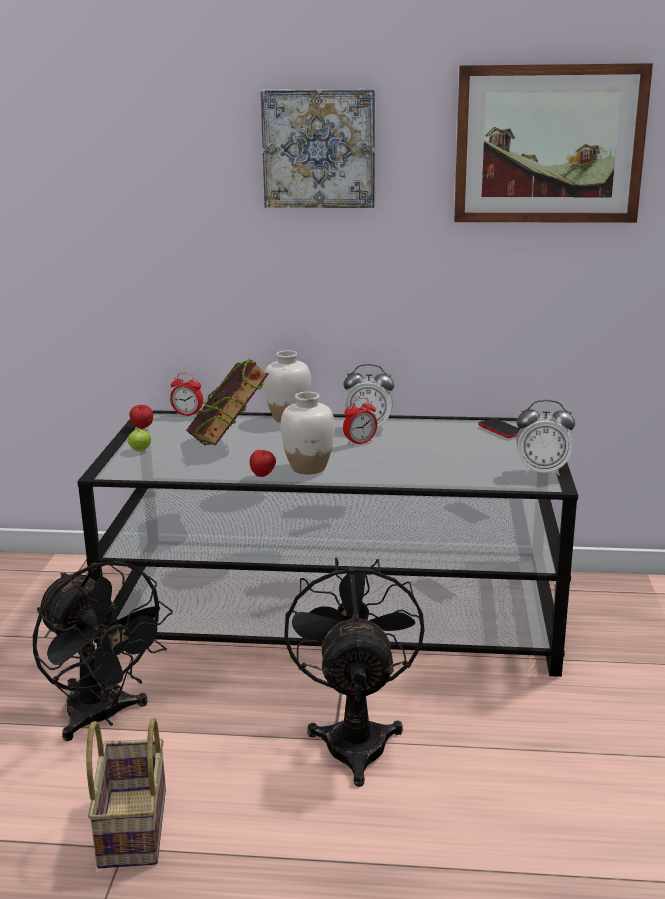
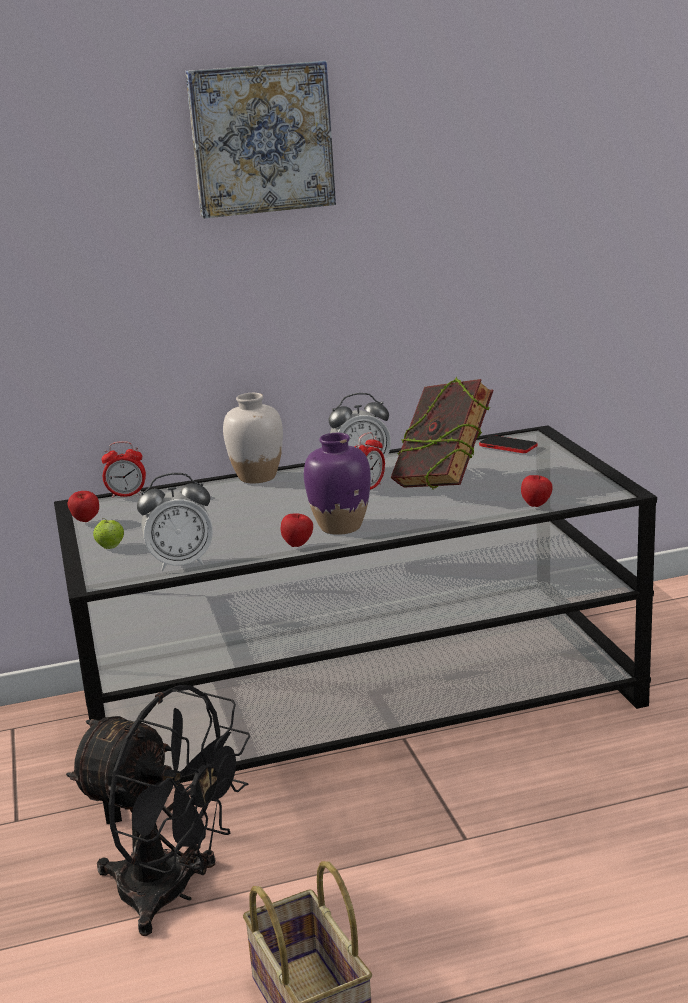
camera: 20 degrees left, 0 degrees up
(228, 443) = (214, 518): book -> book (443, 484)
(308, 468) = (340, 526): white vase -> purple vase
(355, 737) = (487, 829): black fan -> none
(472, 482) = (536, 505): none -> apple
(542, 471) = (596, 480): alarm clock -> alarm clock (181, 563)
(548, 144) = (519, 112): picture -> none

